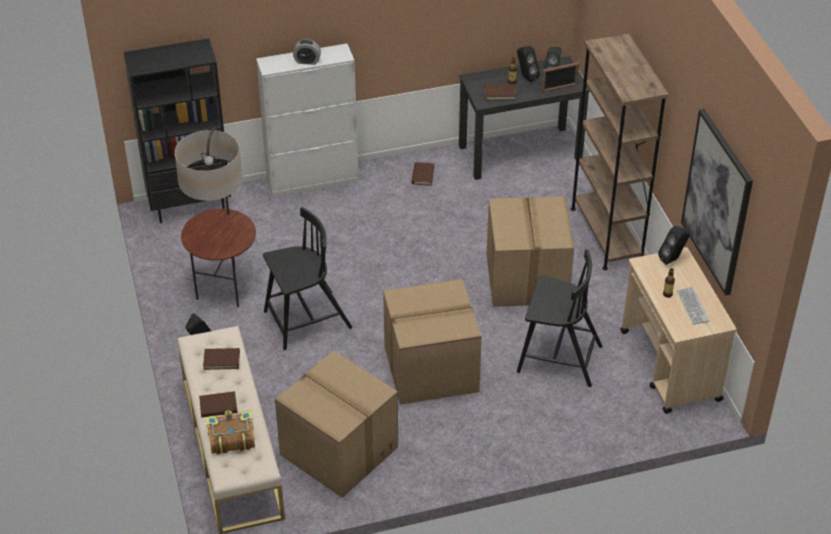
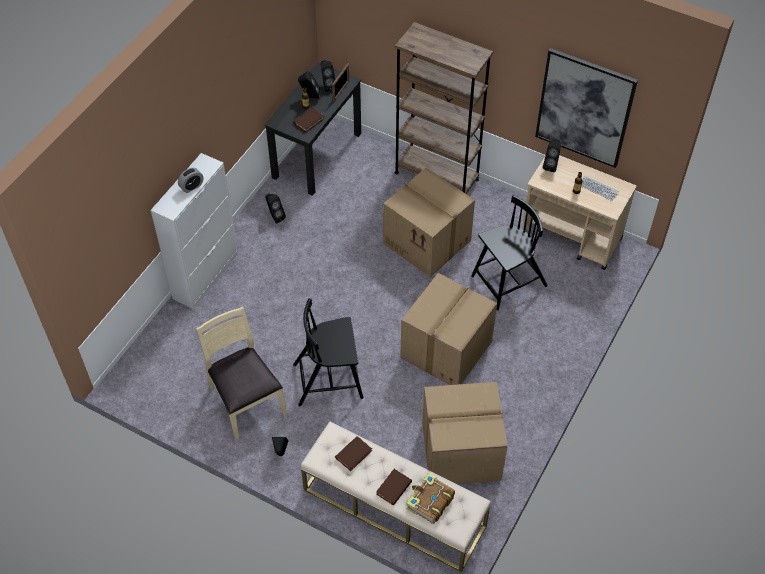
camera: 45 degrees left, 10 degrees up
(190, 206) = (142, 360): black bookcase -> none
(225, 287) = (245, 401): floor lamp -> beige chair
(306, 320) = (329, 380): black chair -> black chair turned 120 degrees counterclockwise
(422, 175) = (275, 217): brown book -> black speaker

